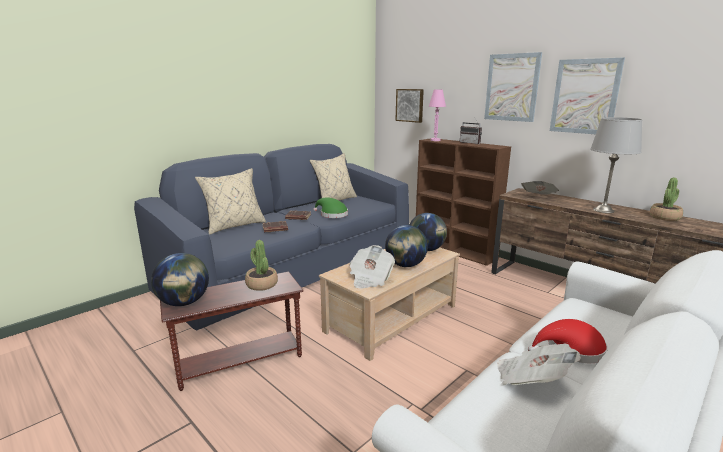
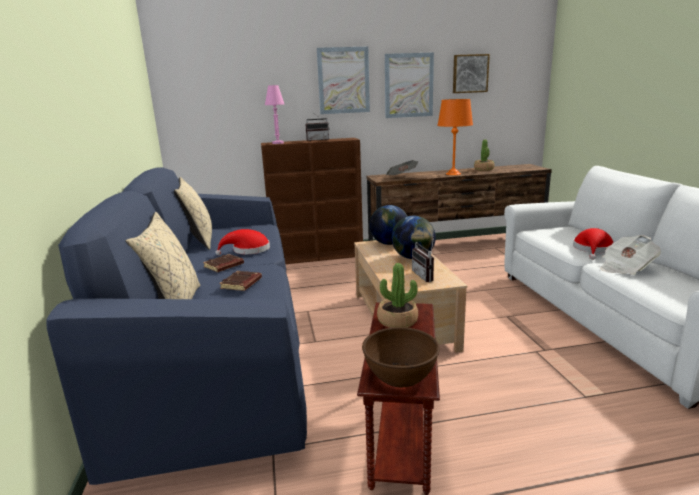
camera: 55 degrees left, 0 degrees up
(184, 302) = (400, 375): globe -> brown bowl
(332, 214) = (248, 250): green hat -> red hat
(370, 279) = (426, 276): newspaper -> radio
(410, 105) = (217, 108): picture -> picture (470, 73)
(603, 210) = (453, 174): grey table lamp -> orange table lamp

